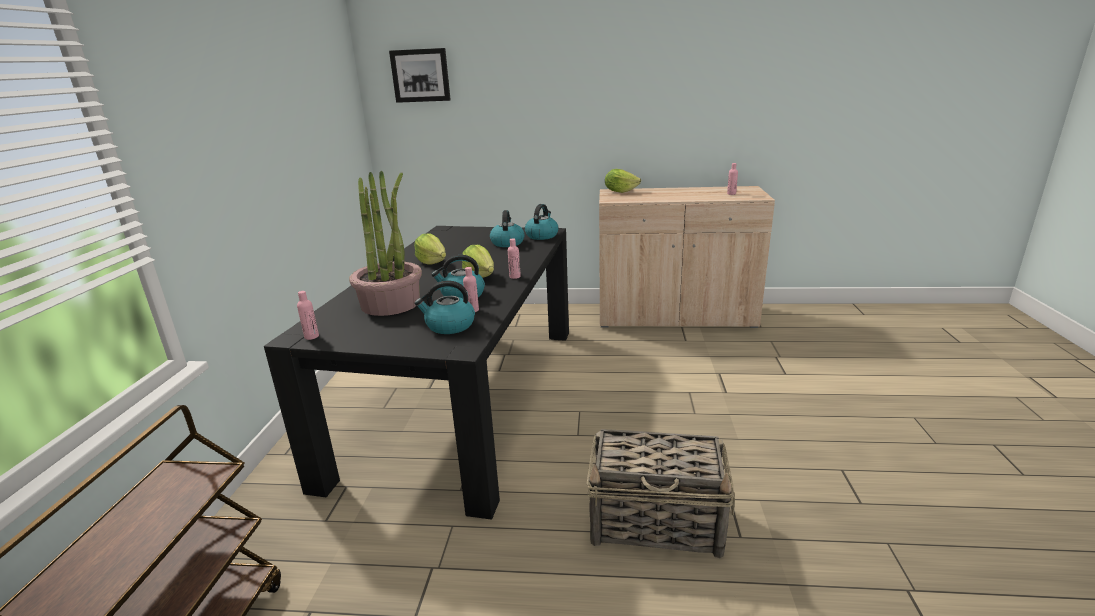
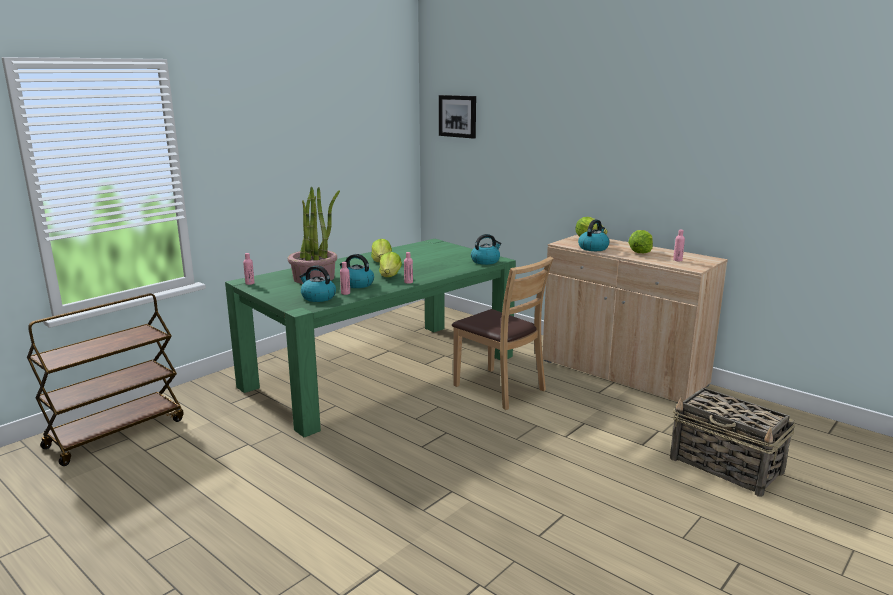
camera: 35 degrees right, 5 degrees down
(464, 396) = (381, 371): black dining table -> green dining table
(507, 243) = (452, 260): kettle -> kettle (593, 248)
(605, 369) = (499, 388): none -> brown chair
(657, 523) = (387, 480): basket -> basket (726, 466)
(689, 194) = (640, 252): none -> lettuce

